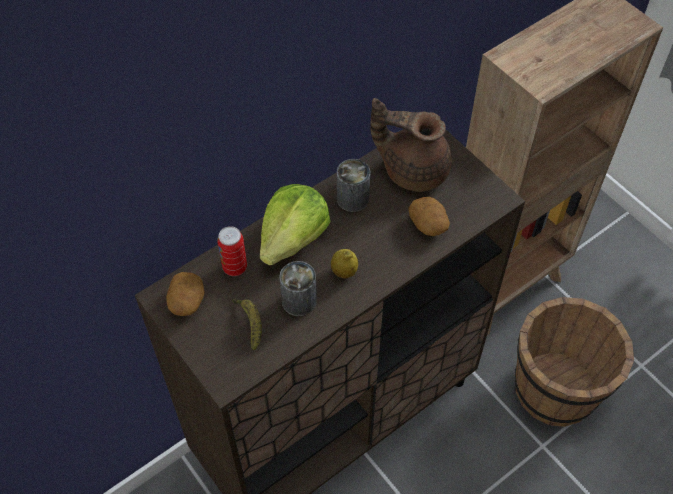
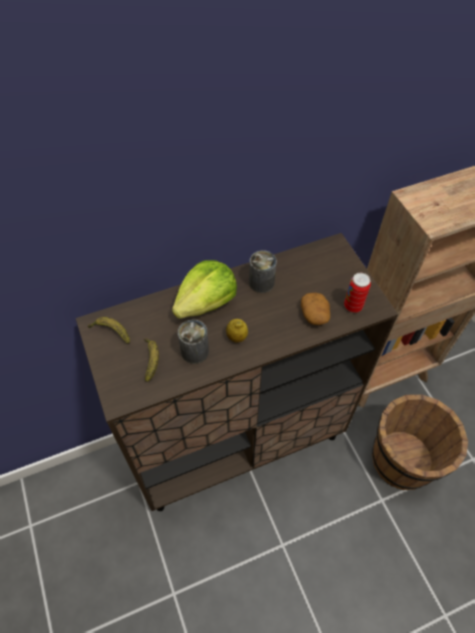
camera: 15 degrees right, 0 degrees up
(187, 301) = (111, 332): potato -> banana
(235, 267) = (155, 314): can -> can (353, 306)
(413, 169) = (315, 270): brown teapot -> none

